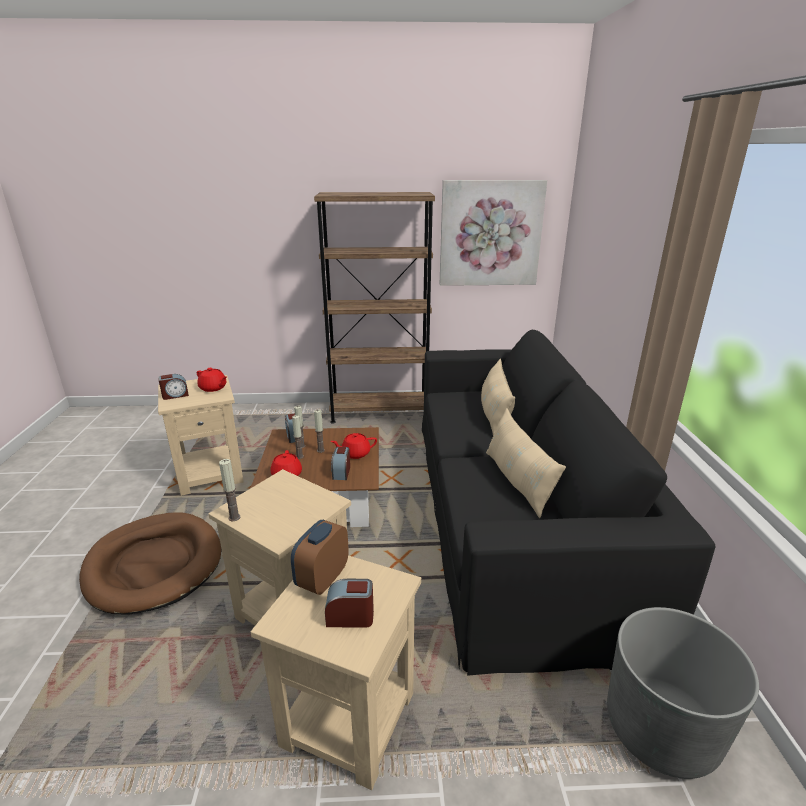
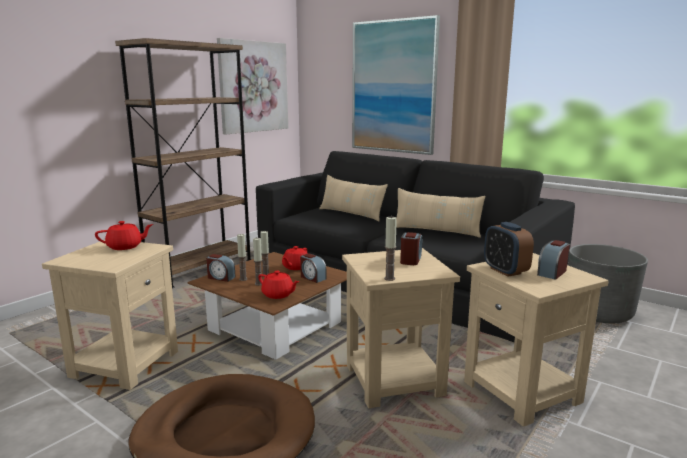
camera: 50 degrees left, 10 degrees down
(175, 395) = (97, 261): alarm clock -> alarm clock (411, 260)
(624, 260) = (393, 87): none -> picture

